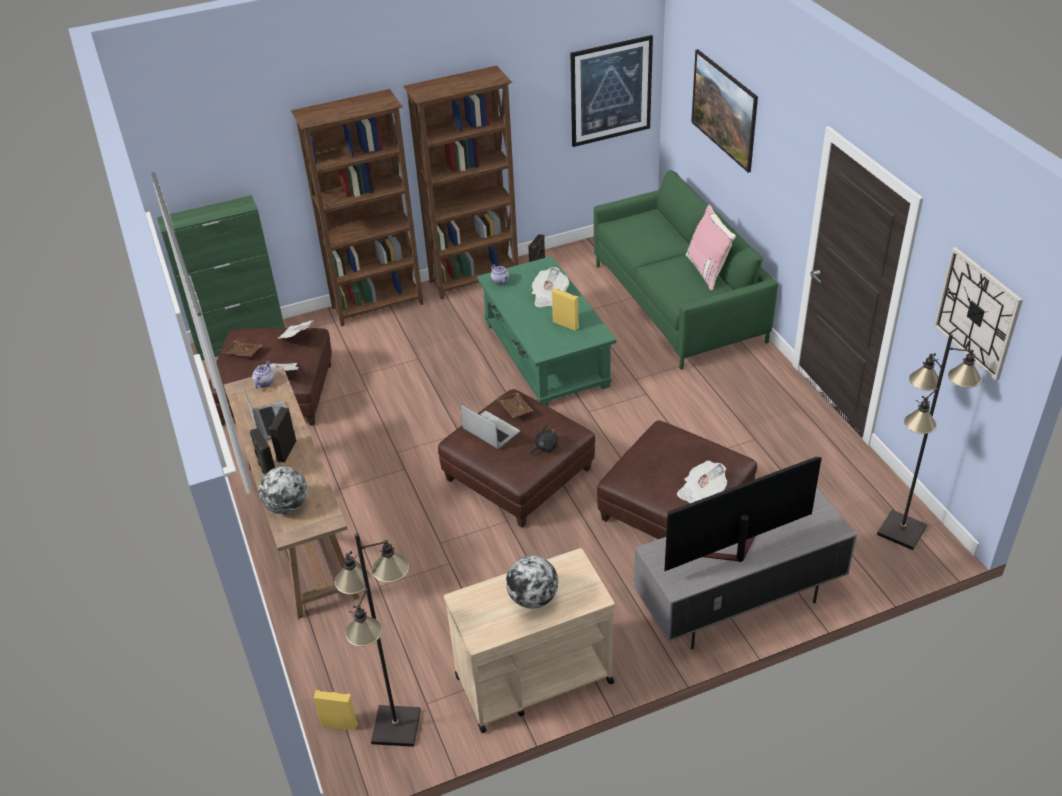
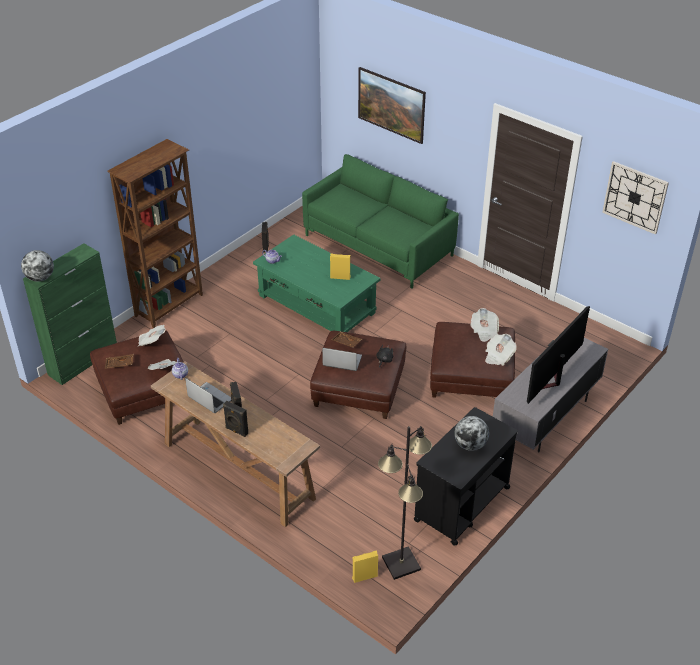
camera: 30 degrees left, 0 degrees up
(287, 506) = (270, 447): globe -> globe (40, 278)
(475, 280) = (227, 267): brown bookcase -> none
(532, 679) = (461, 504): beige cart -> black cart
(549, 297) = (314, 262): newspaper -> newspaper (484, 331)
(611, 91) = (293, 107): picture -> none
(708, 271) = (406, 217): pink pillow -> none
(902, 531) = (604, 345): black floor lamp -> none

